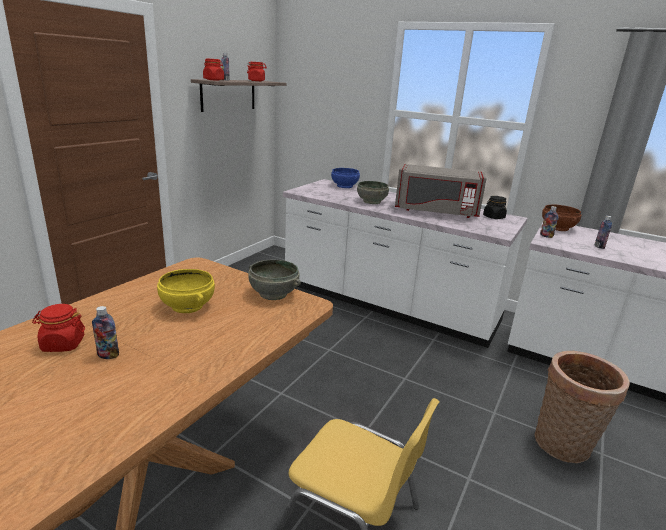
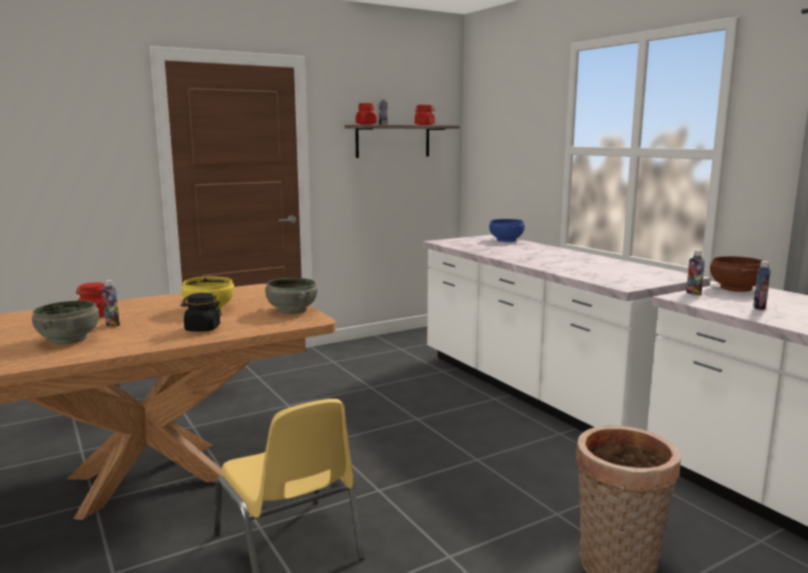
camera: 30 degrees right, 10 degrees down
(372, 201) = (511, 253): grey bowl -> grey bowl (69, 339)
(436, 211) = (579, 264): grey microwave -> none
(493, 217) = (654, 273): black jar -> black jar (202, 329)

